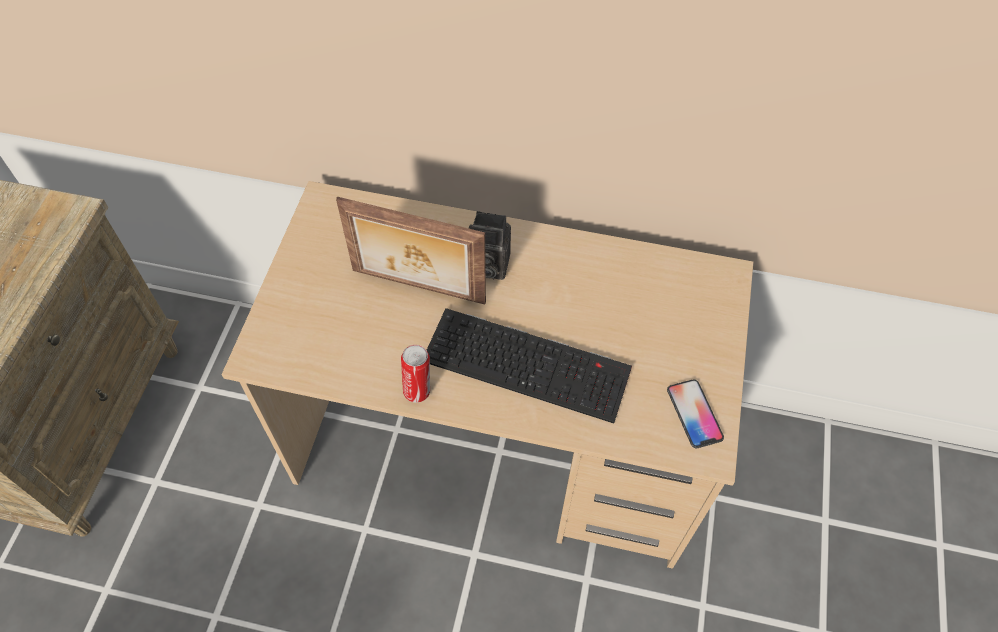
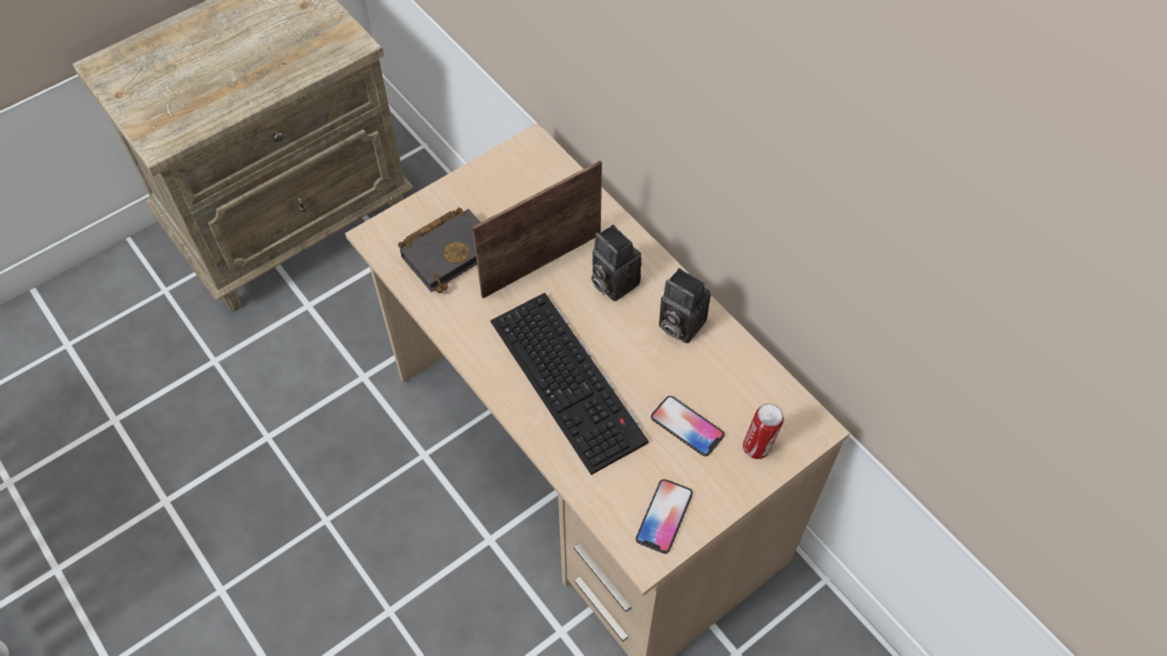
camera: 40 degrees right, 0 degrees up
(333, 327) = (450, 251): none -> black book
(417, 288) = (540, 263): picture frame -> picture frame turned 90 degrees clockwise
(418, 390) = (467, 342): can -> can (758, 447)
(567, 264) = (678, 324): none -> camera
(645, 335) = (687, 426): none -> phone

